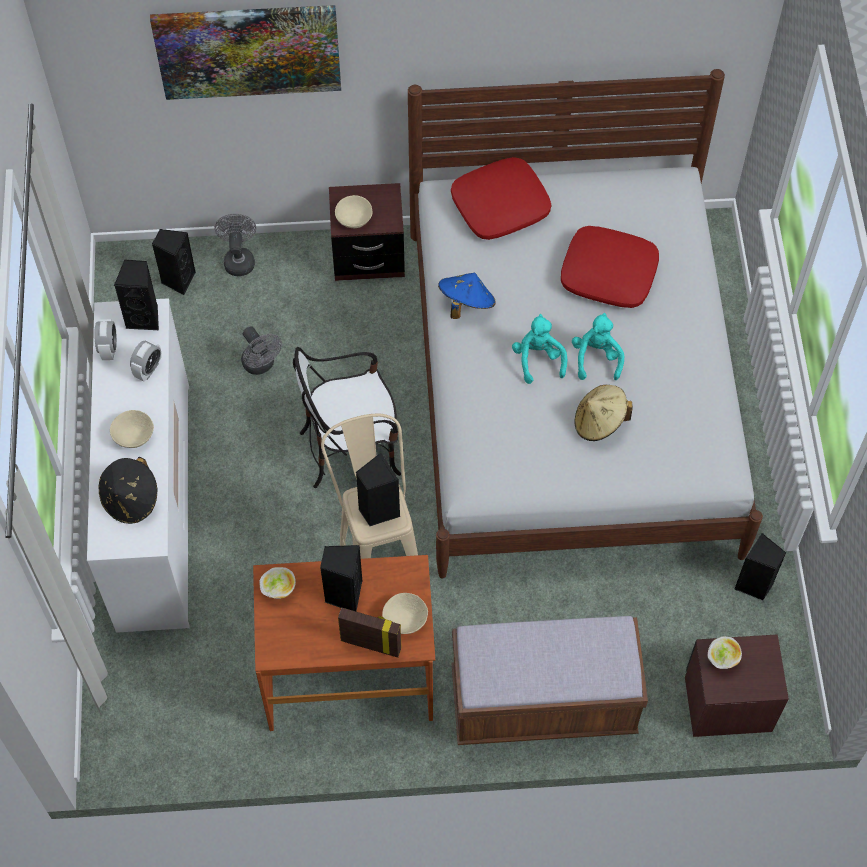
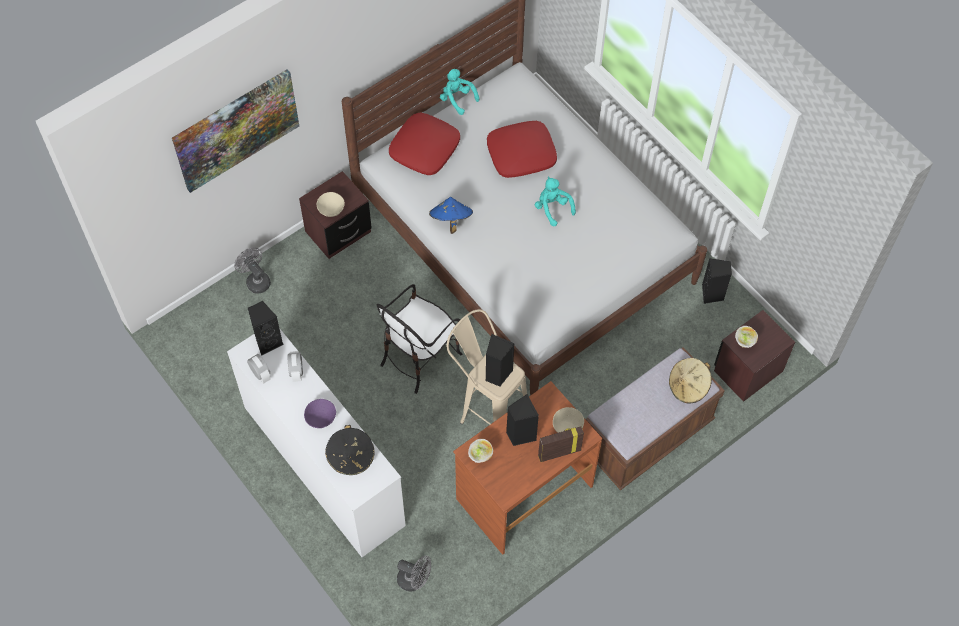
camera: 35 degrees left, 0 degrees up
(134, 436) = (321, 418): beige bowl -> purple bowl
(178, 279) = (226, 316): black speaker -> none
(261, 365) = (323, 339): grey fan -> grey fan (414, 580)
(538, 359) = (519, 229): turquoise plush toy -> turquoise plush toy (457, 99)
(599, 422) = (583, 245): beige hat -> beige hat (688, 386)

